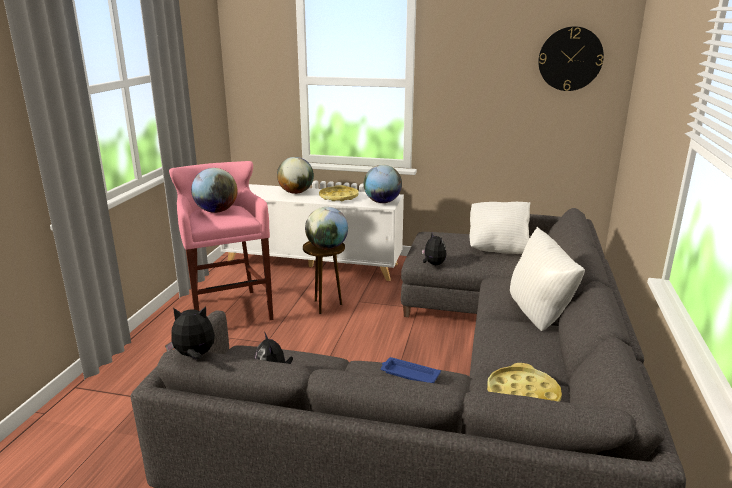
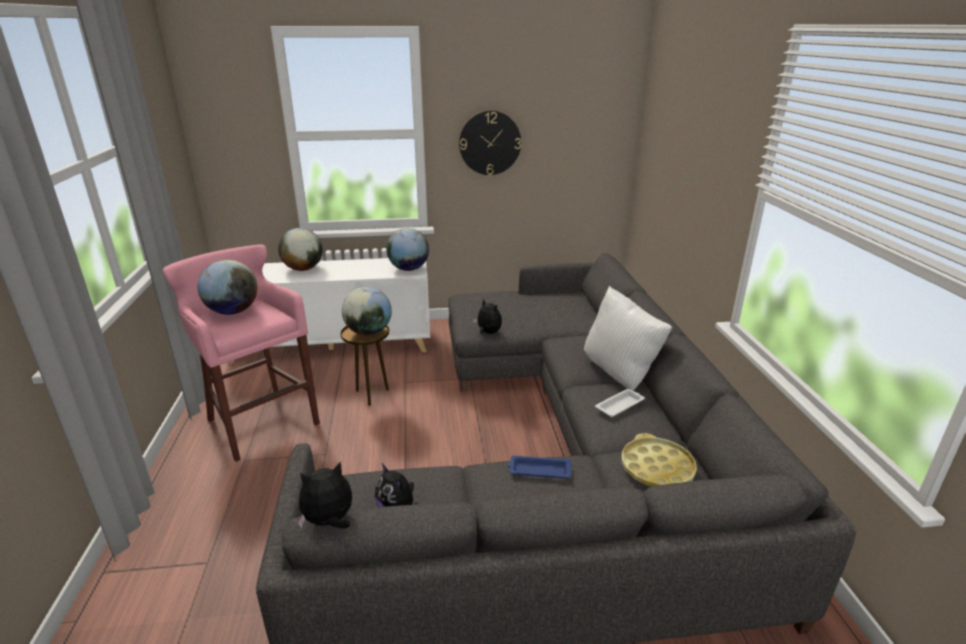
camera: 20 degrees left, 5 degrees up
(338, 197) = (357, 269): yellow tray -> none
(498, 247) = (541, 302): white pillow -> none
(520, 340) = (620, 405): none -> white tray
(570, 59) = (583, 101): wall clock -> wall clock (490, 143)

